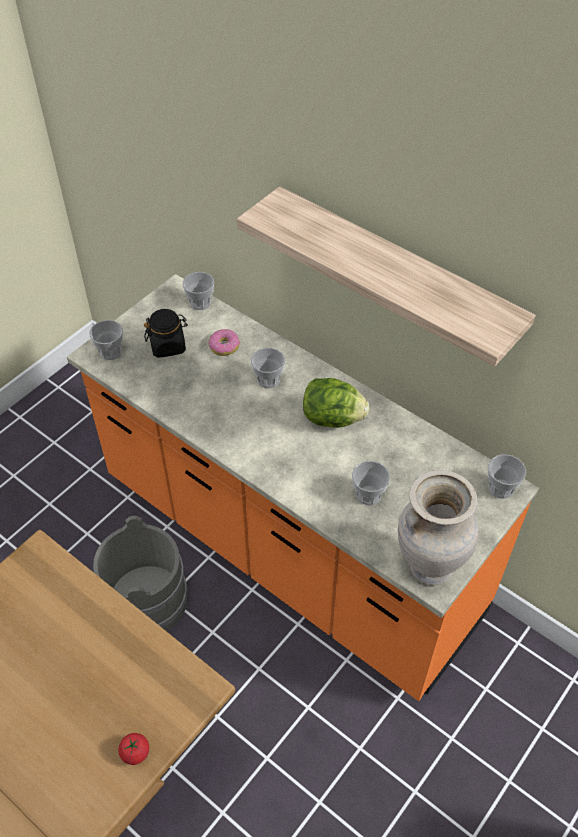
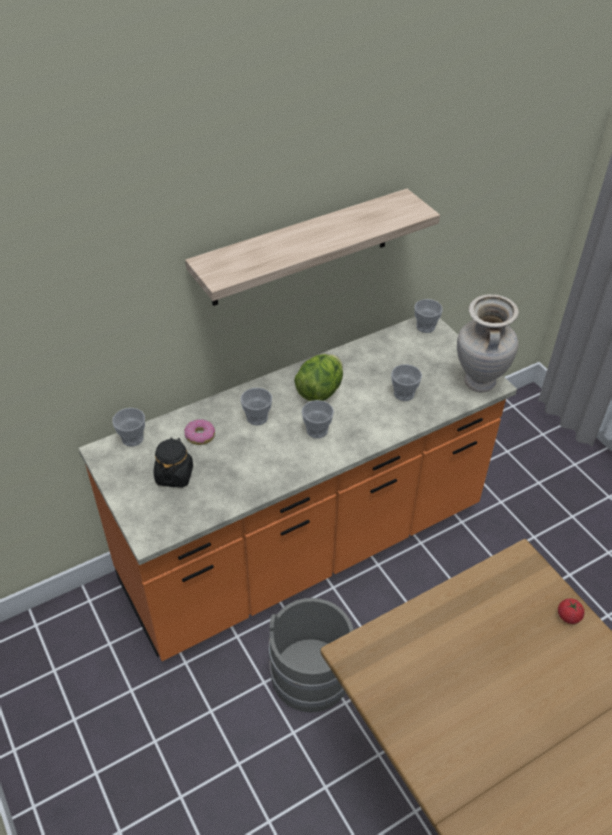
camera: 70 degrees left, 5 degrees down
(110, 352) = (155, 521): cup -> cup (317, 430)

